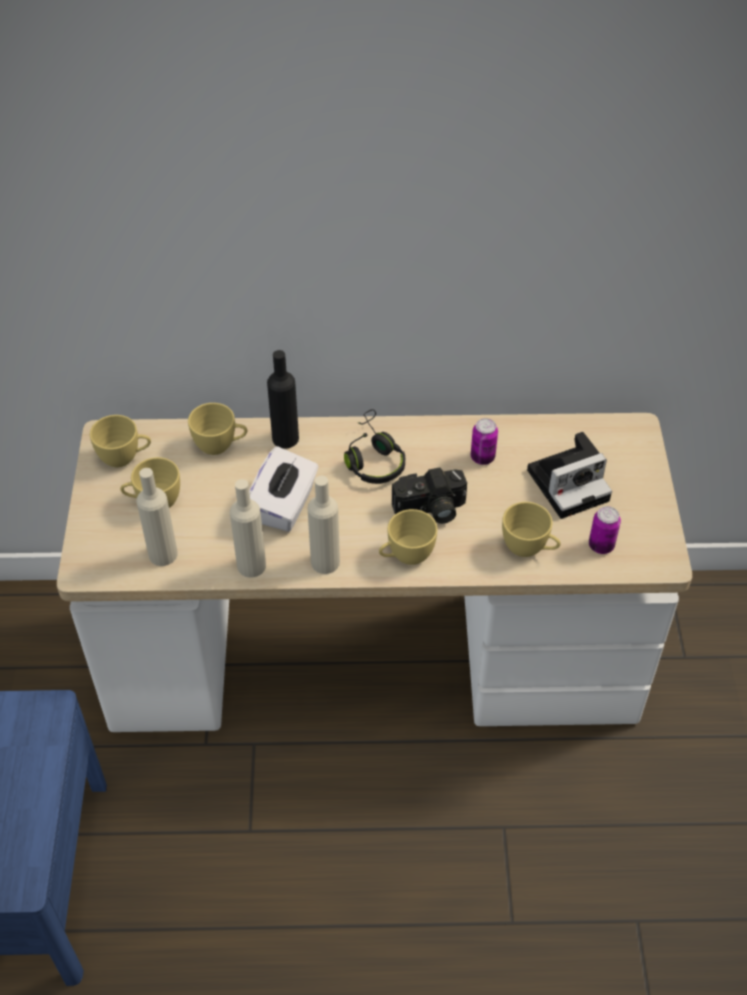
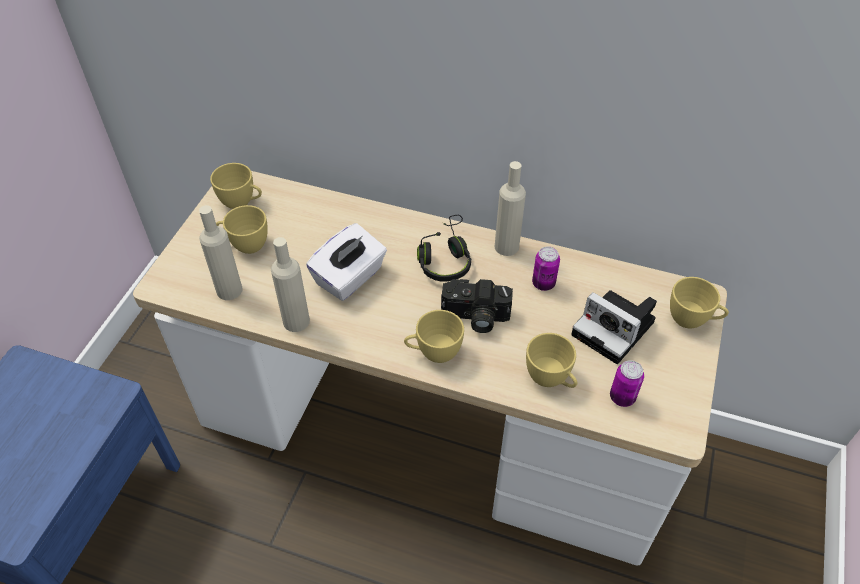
camera: 20 degrees right, 0 degrees up
(220, 445) = (322, 213): yellow cup -> yellow cup (692, 320)
(285, 438) = (378, 221): black bottle -> none
(325, 562) = (360, 337): beige bottle -> beige bottle (506, 246)
(570, 483) = (616, 329): camera -> camera turned 45 degrees clockwise

